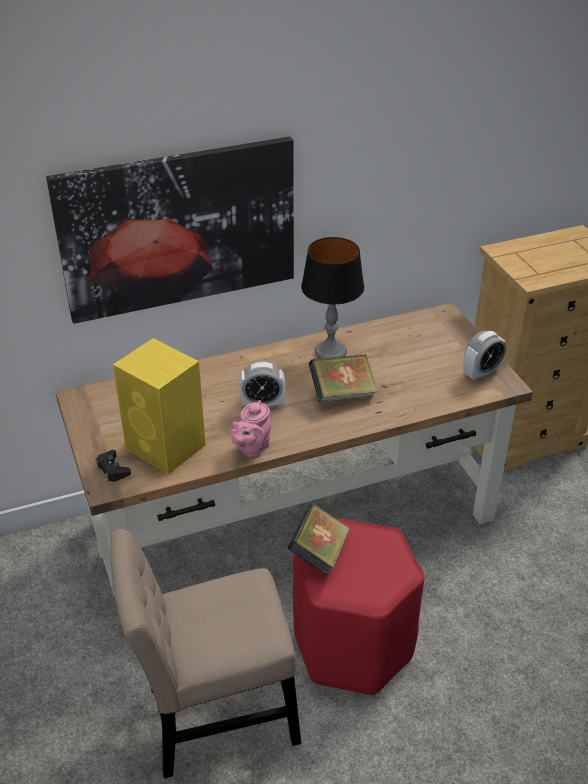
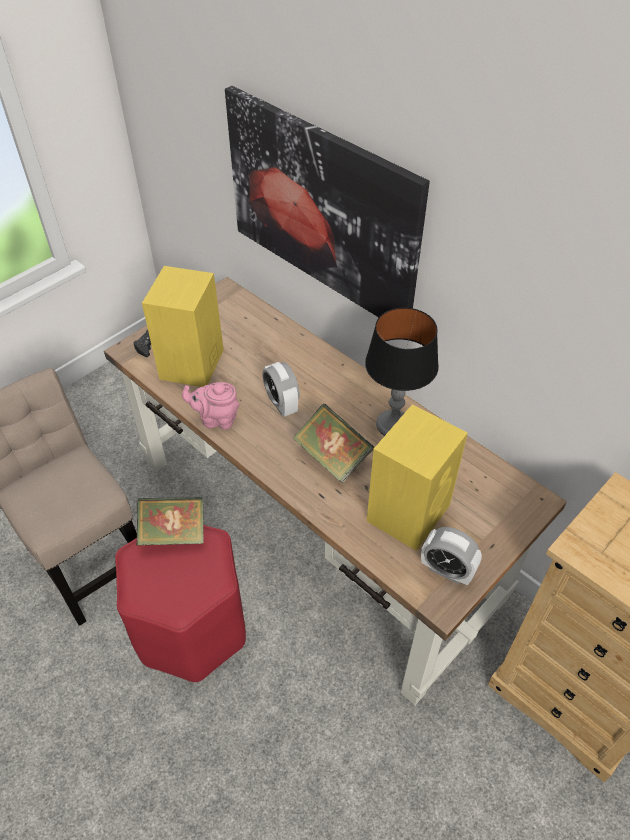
camera: 65 degrees right, 10 degrees up
(420, 373) = (409, 511): none -> yellow speaker

